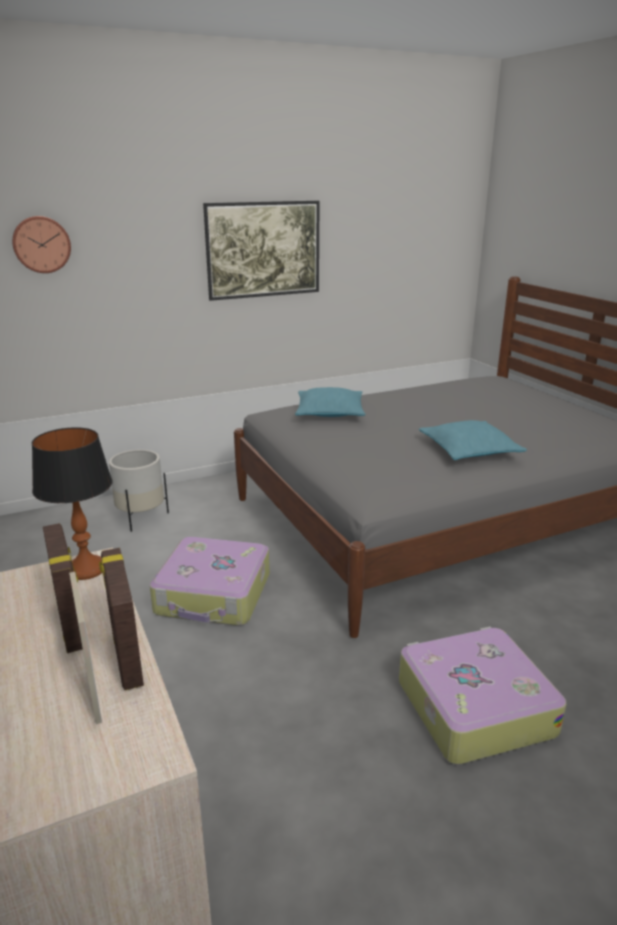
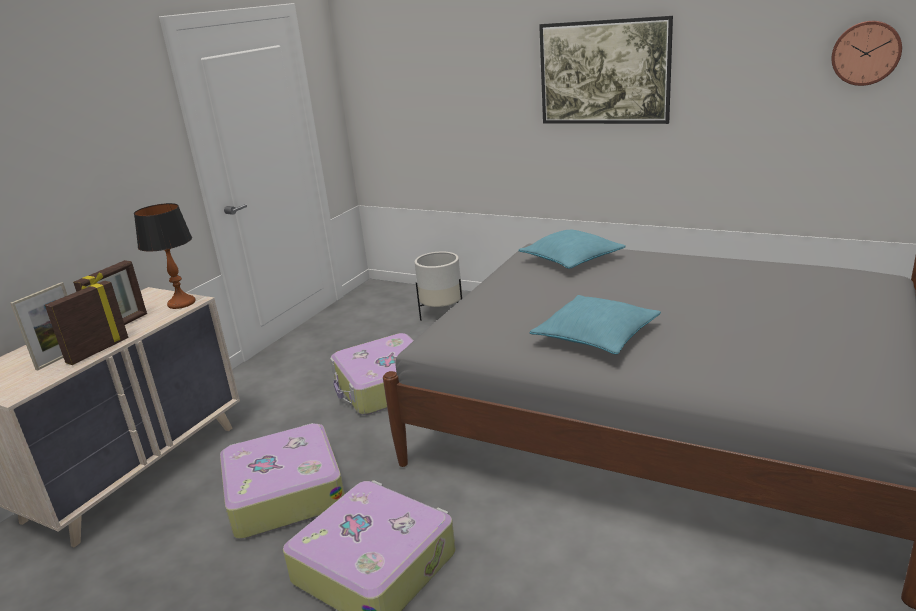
camera: 55 degrees right, 0 degrees up
(41, 244) = (408, 64): wall clock -> wall clock (866, 53)
(306, 722) = (284, 493): none -> suitcase

